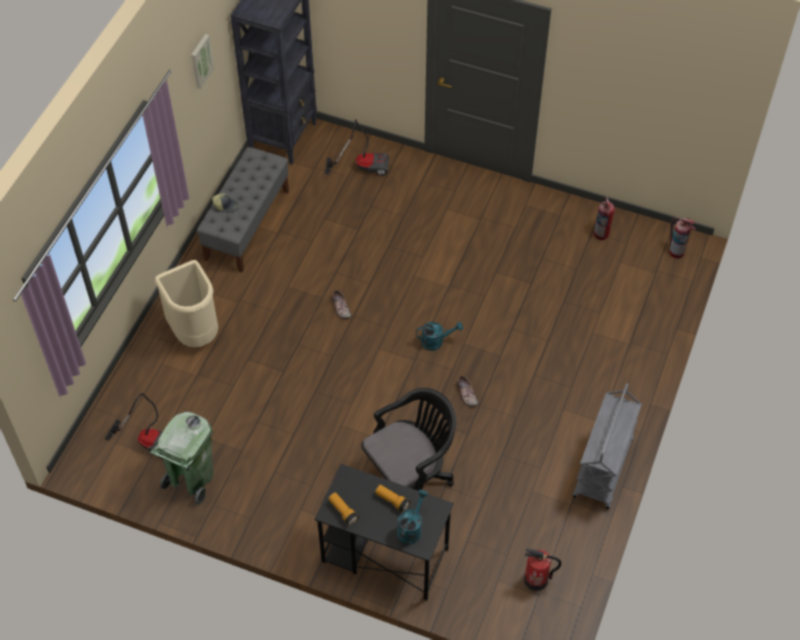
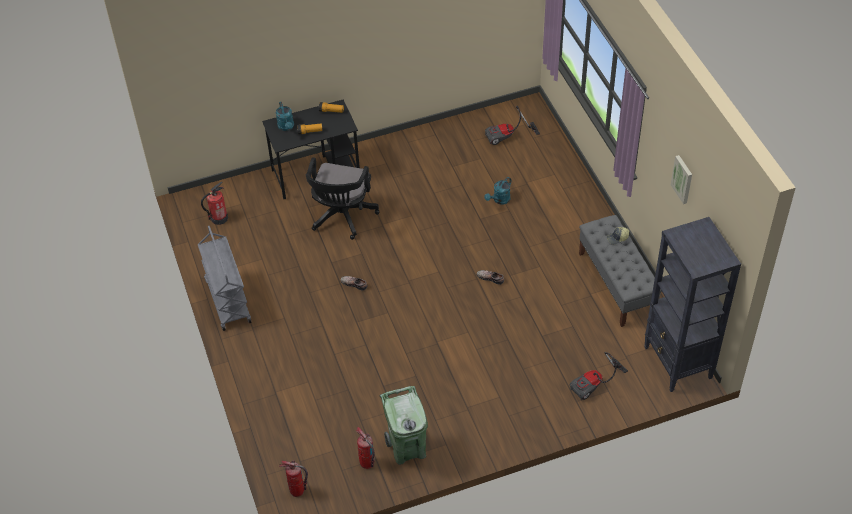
camera: 140 degrees right, 5 degrees down
(191, 480) = (461, 136): green trash can -> green trash can (407, 449)
(195, 332) = (558, 202): beige trash can -> none
(436, 341) = (407, 301): turquoise watering can -> turquoise watering can (499, 200)

